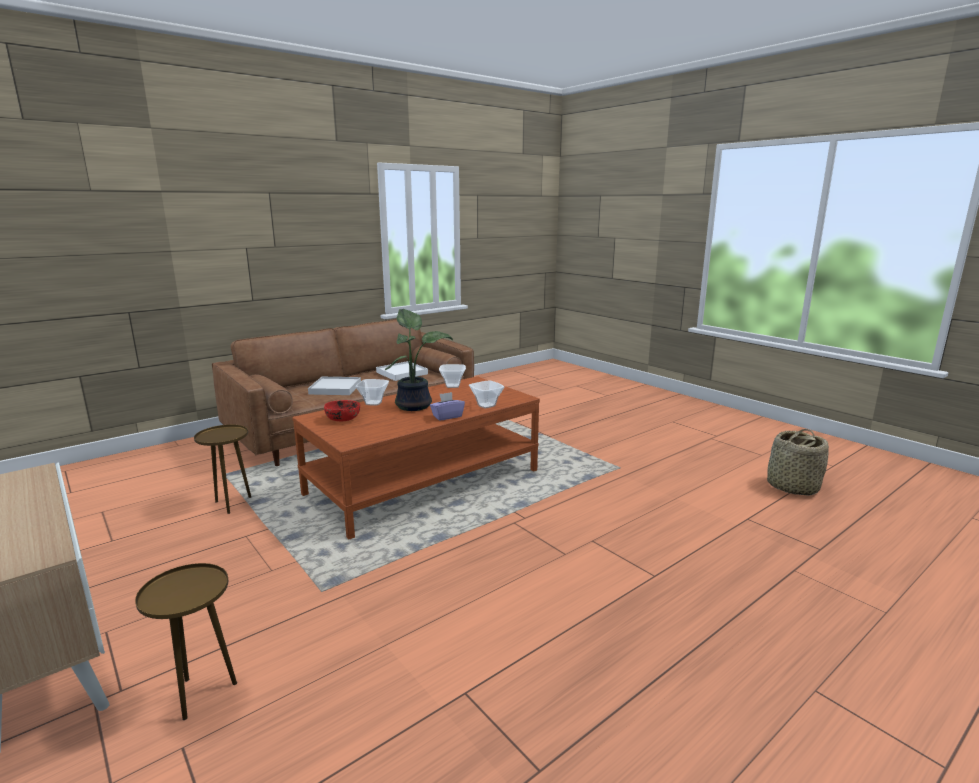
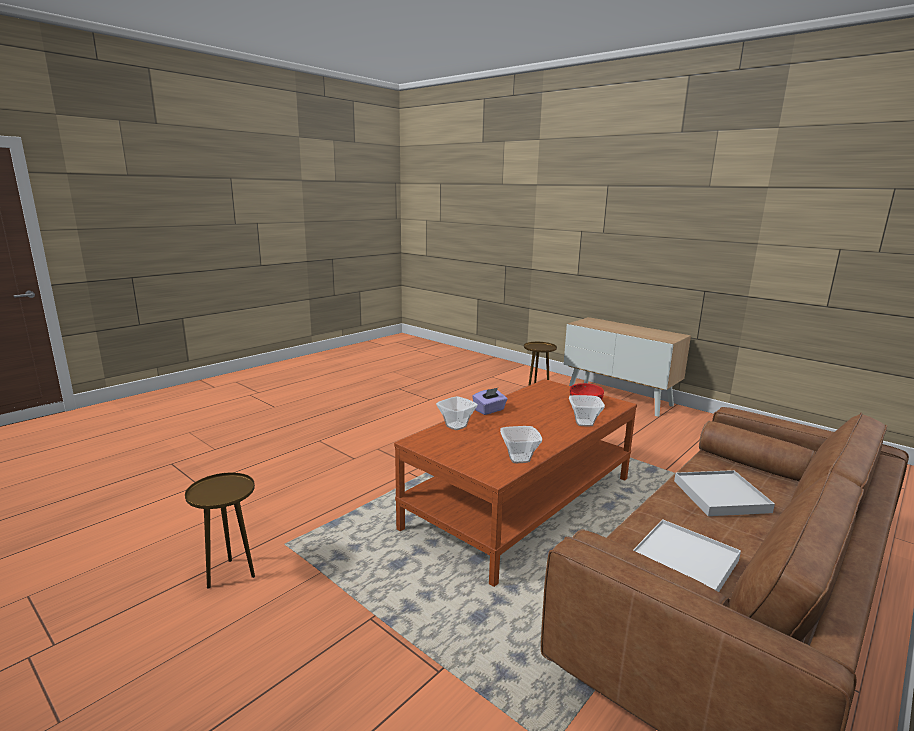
camera: 170 degrees right, 0 degrees up
(231, 504) = (672, 467): brown side table -> brown side table (231, 574)
(415, 405) = (535, 422): potted plant -> none
(792, 487) = (87, 529): basket -> none

